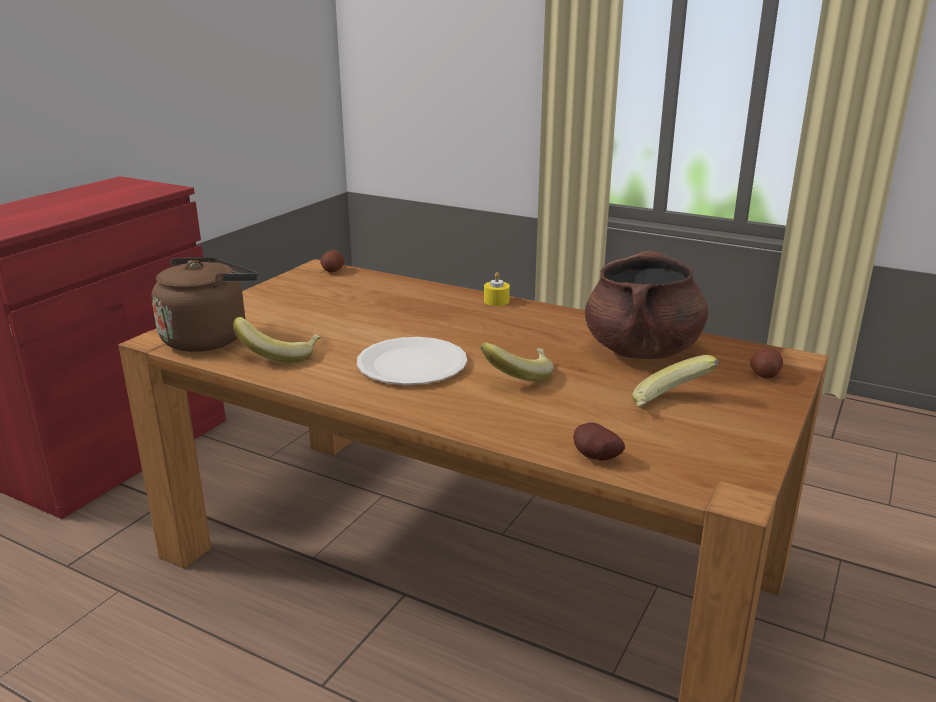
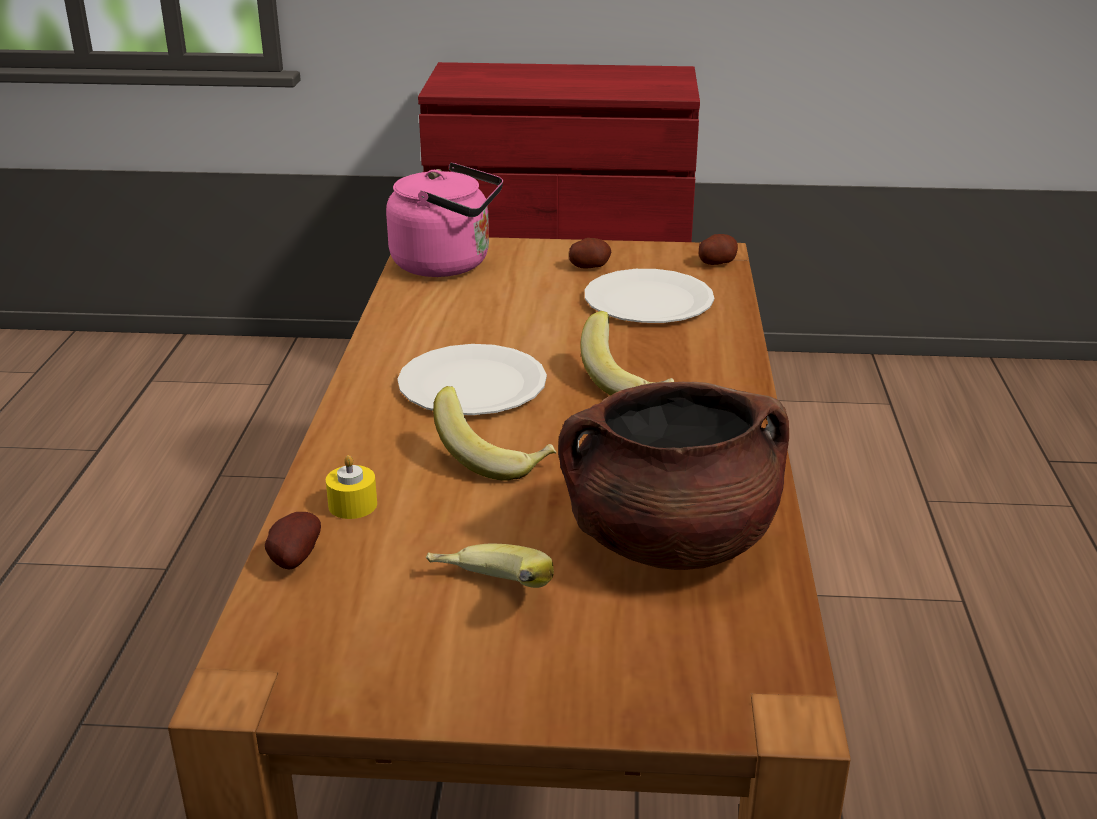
camera: 65 degrees right, 5 degrees up
(208, 337) = (447, 264): brown kettle -> pink kettle
(280, 355) = (435, 309): banana -> banana (627, 382)
(358, 296) = (648, 300): none -> white plate
(496, 301) = (740, 388): yellow candle -> yellow candle (352, 505)
(764, 374) = (682, 681): potato -> potato (589, 266)

